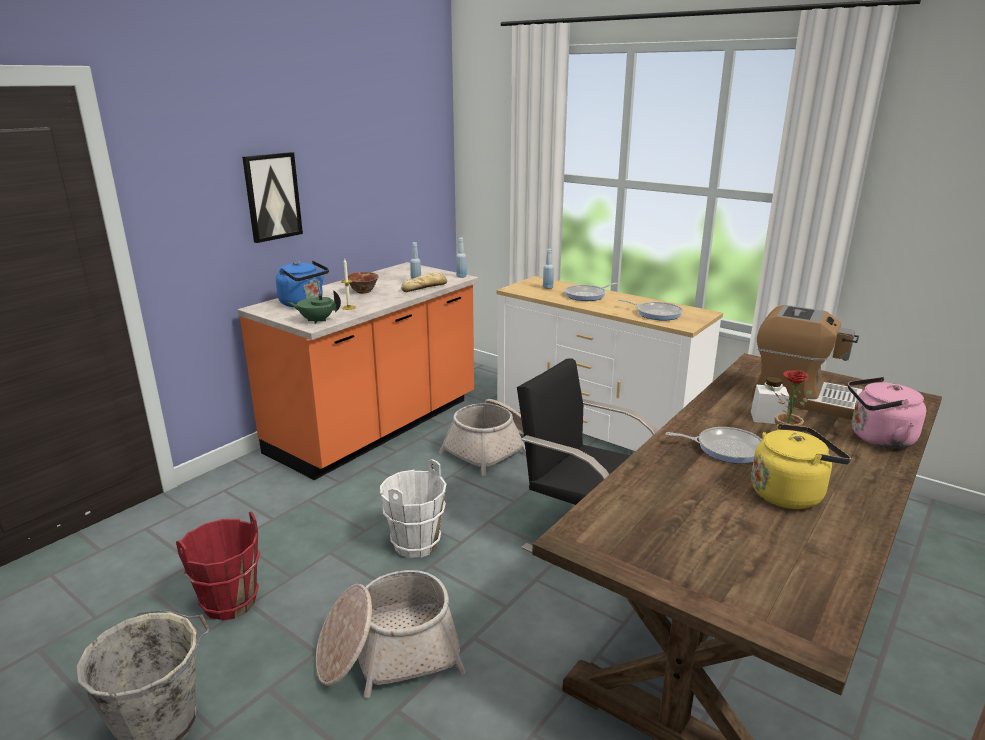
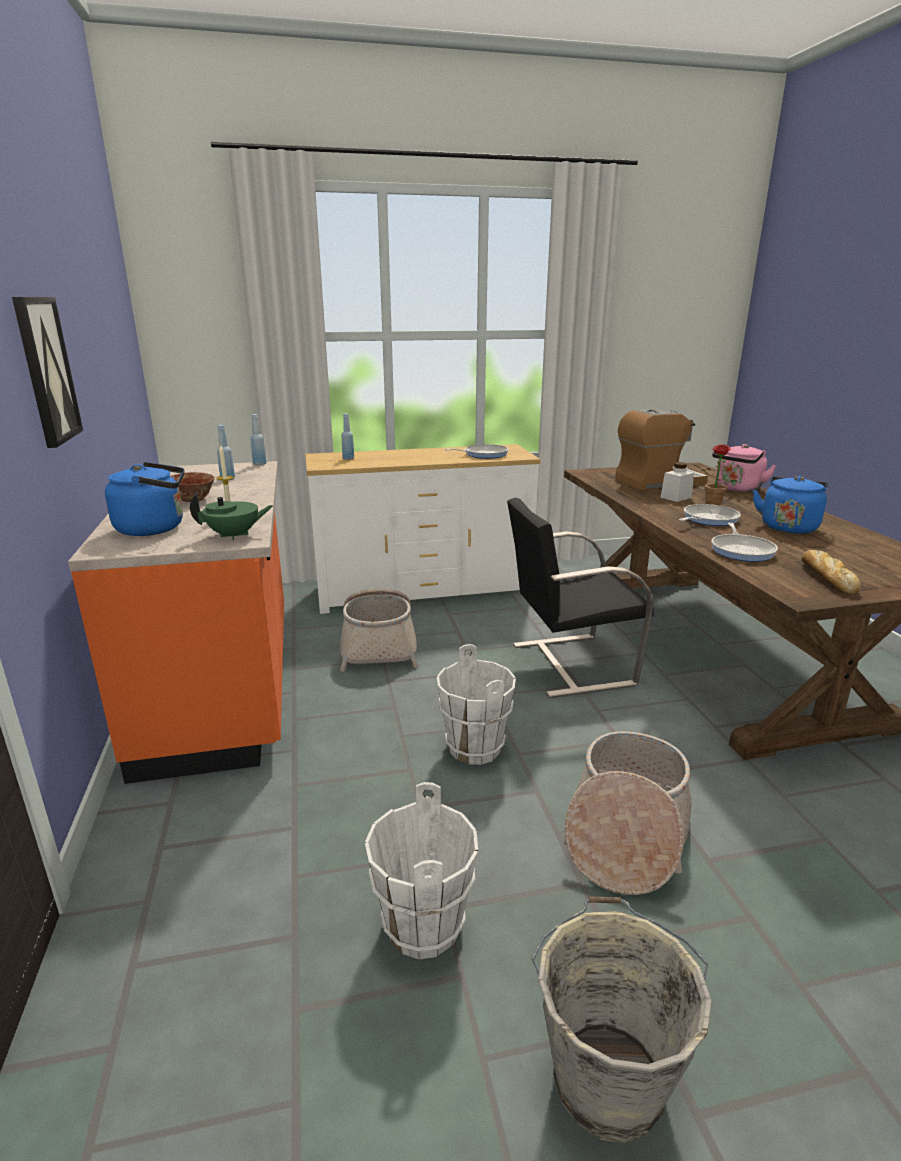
camera: 50 degrees left, 0 degrees up
(229, 602) = (422, 926): red bucket -> white bucket
(316, 320) = (234, 535): green teapot -> green teapot turned 150 degrees counterclockwise
(425, 287) = (253, 479): bread -> bread (826, 577)
(587, 295) = (398, 456): frying pan -> frying pan (742, 550)
(790, 493) = (788, 526): yellow kettle -> blue kettle

